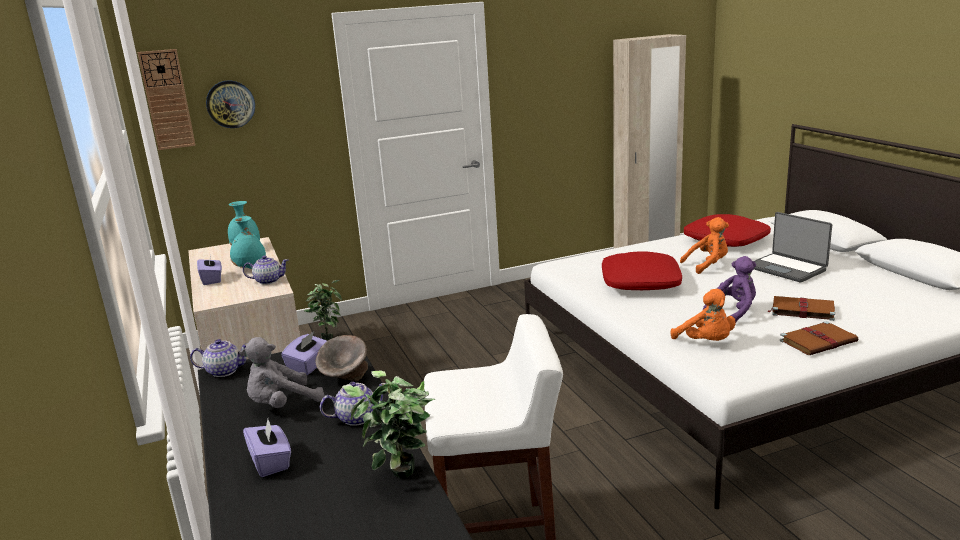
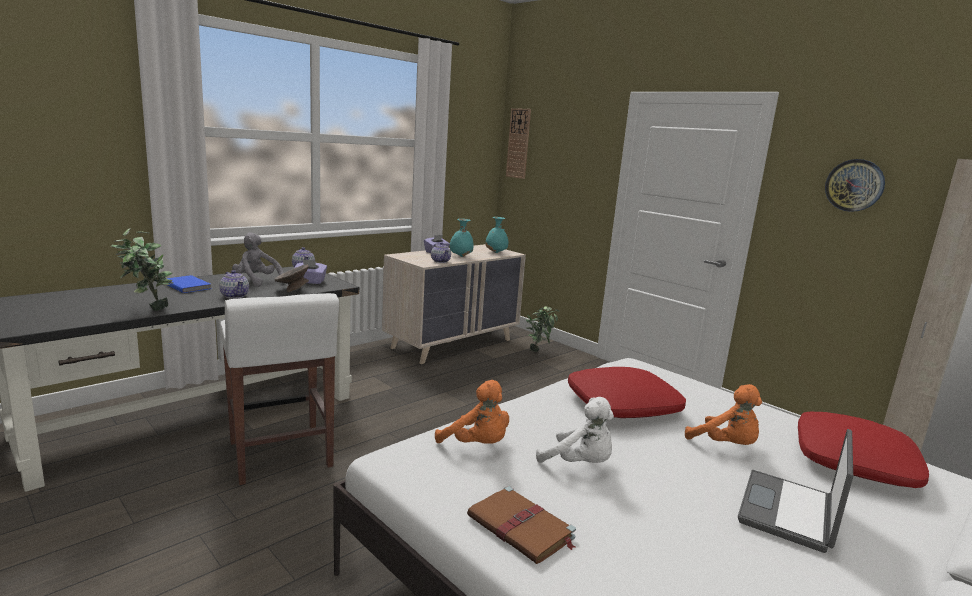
camera: 65 degrees right, 5 degrees down
(230, 104) = (549, 154): wall clock -> wall clock (854, 185)
(271, 462) = (188, 286): purple tissue box -> blue book
(706, 342) = (477, 445): orange plush toy -> orange plush toy turned 90 degrees counterclockwise
(734, 312) = (579, 464): purple plush toy -> white plush toy
(801, 310) = (626, 518): brown book -> none

